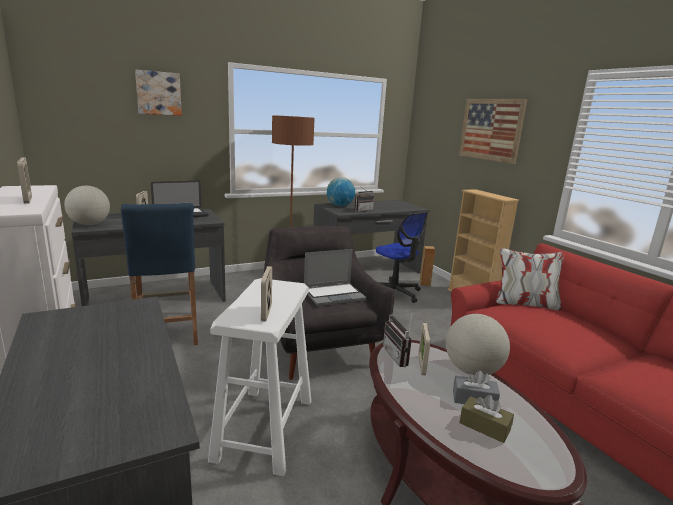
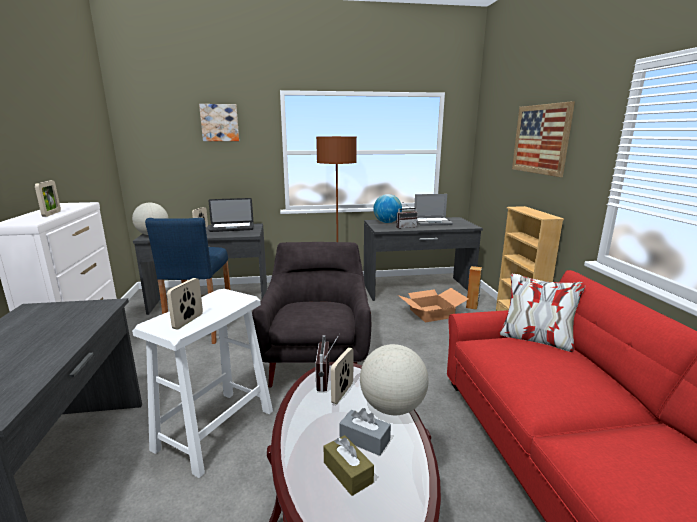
camera: 20 degrees right, 0 degrees up
(334, 295) = (320, 310): laptop -> laptop (433, 222)
(395, 293) = (431, 313): office chair -> cardboard box

